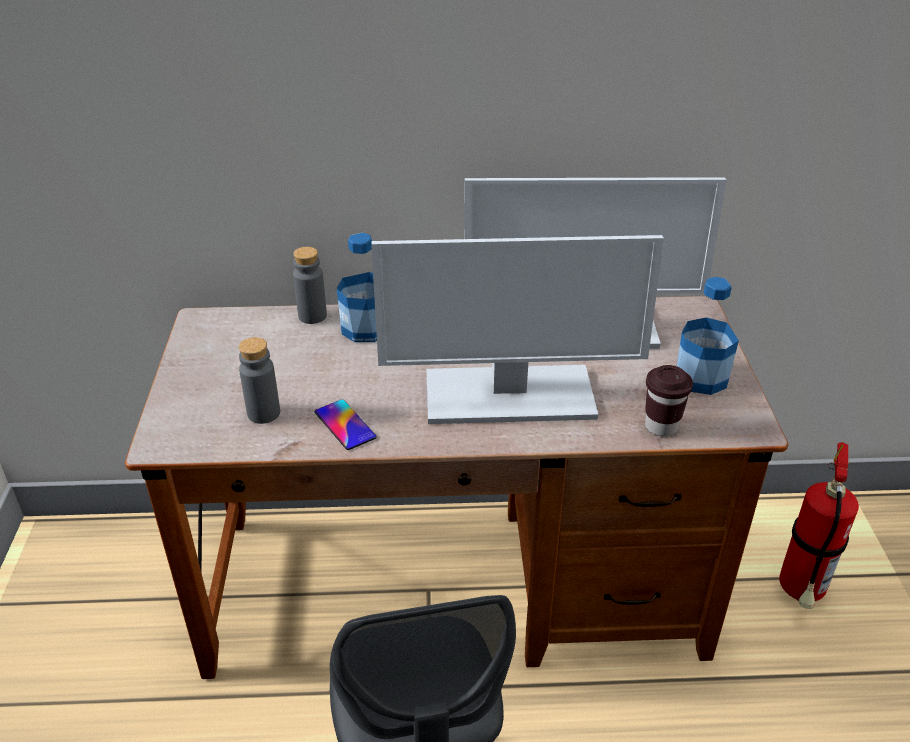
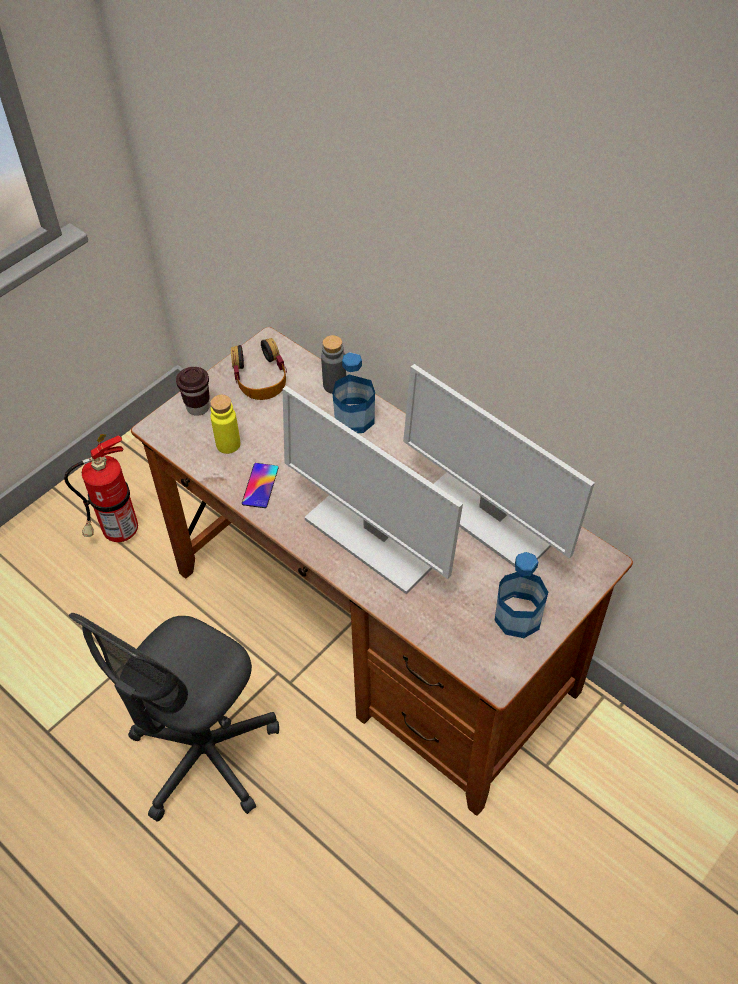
camera: 45 degrees right, 15 degrees up
(225, 347) = (260, 376): none -> headphones
(263, 413) = (228, 444): grey bottle -> yellow bottle
(661, 426) = (438, 630): brown cup -> brown cup (198, 407)
(800, 594) = (601, 831): fire extinguisher -> fire extinguisher (117, 533)

